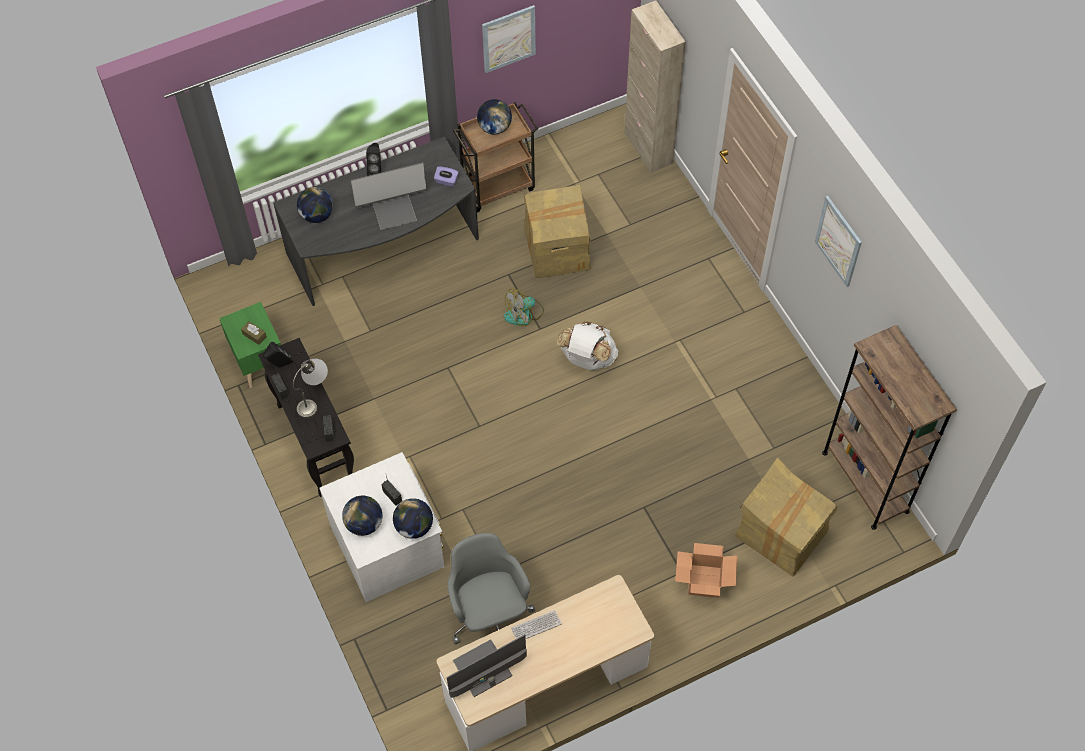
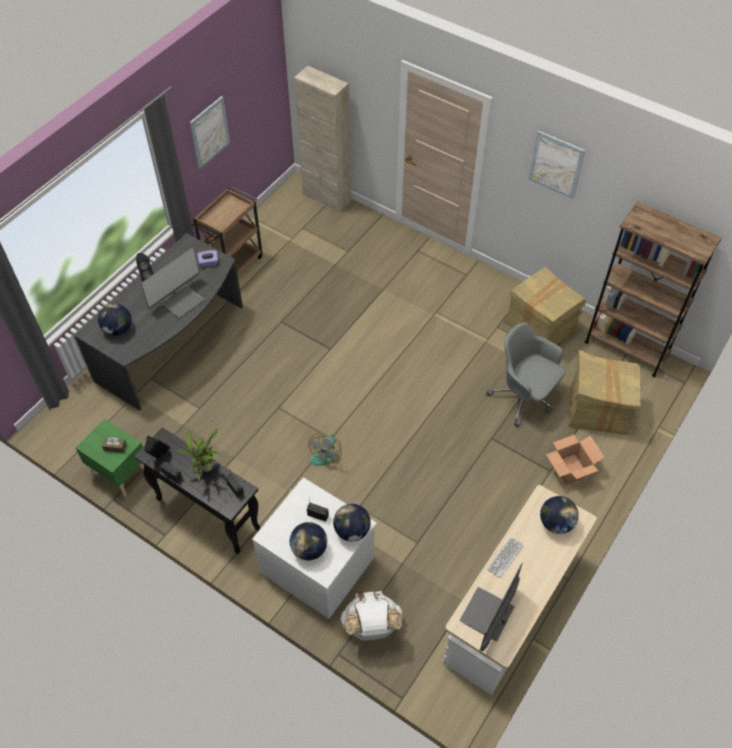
camera: 30 degrees left, 5 degrees down
(314, 399) = (206, 468): grey table lamp -> potted plant
(489, 613) = (431, 575): grey office chair -> grey office chair (524, 397)
(494, 128) = (223, 211): globe -> globe (556, 523)
(524, 314) = (311, 344): fan -> fan (326, 452)
(557, 249) = (306, 289): cardboard box -> cardboard box (540, 327)
(587, 359) = (379, 354): white backpack -> white backpack (371, 626)

